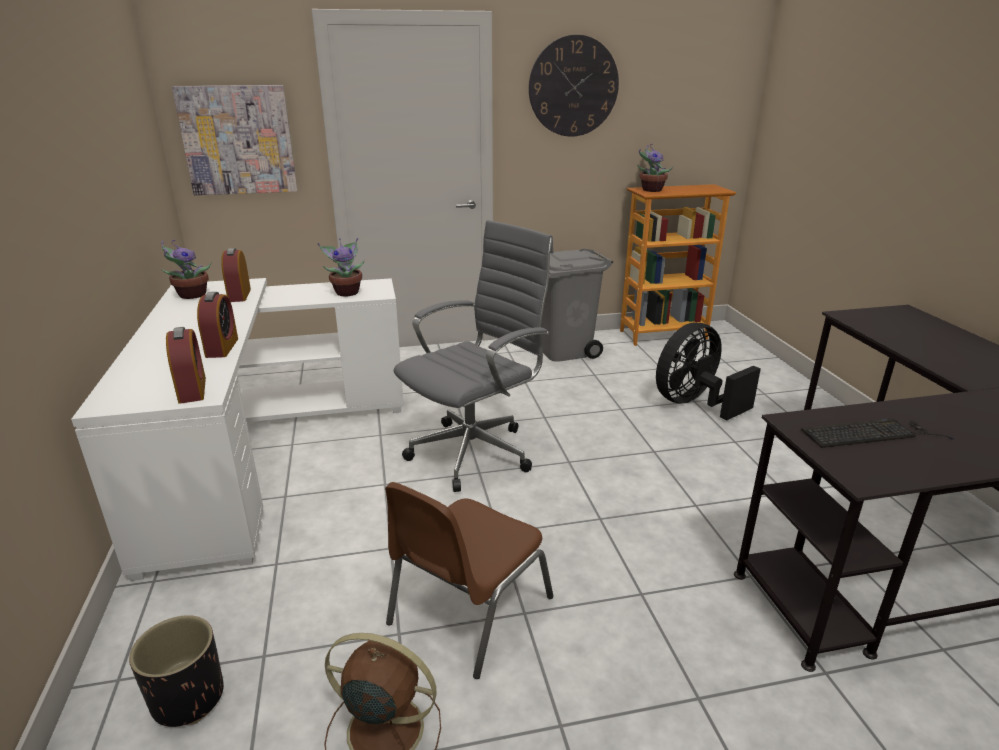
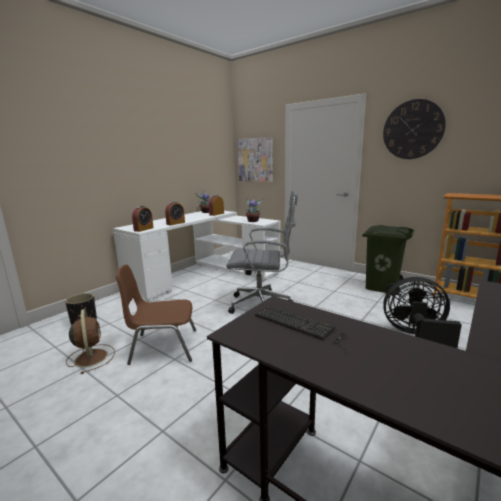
camera: 50 degrees right, 10 degrees down
(564, 350) = (381, 287): grey trash can -> green trash can
(650, 190) = (460, 194): potted plant -> none

